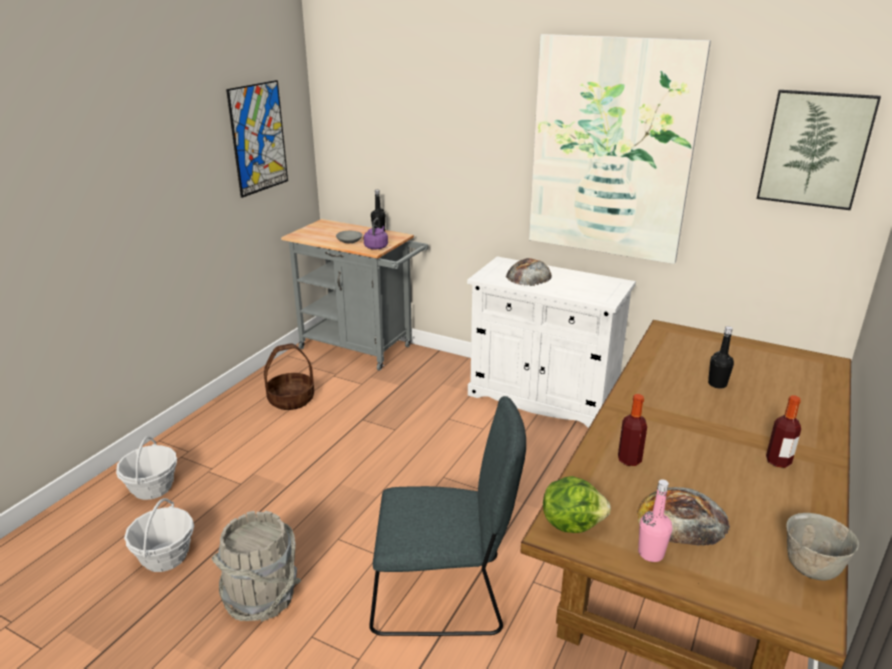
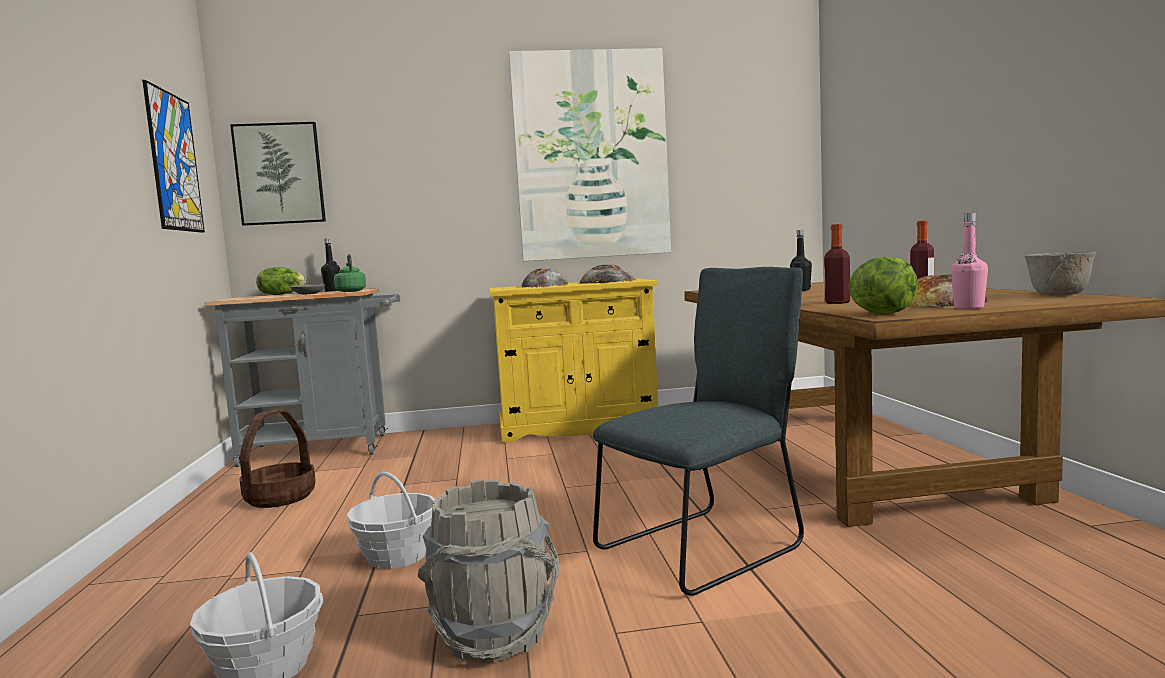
camera: 35 degrees left, 20 degrees down
(152, 487) = (139, 623): basket -> basket (397, 556)
(343, 228) = (281, 294): none -> lettuce
(376, 247) = (351, 291): purple kettle -> green kettle
(543, 397) = (578, 426): white cabinet -> yellow cabinet
(585, 287) = (607, 281): none -> bread
(815, 149) = (757, 130): picture -> picture (280, 174)

